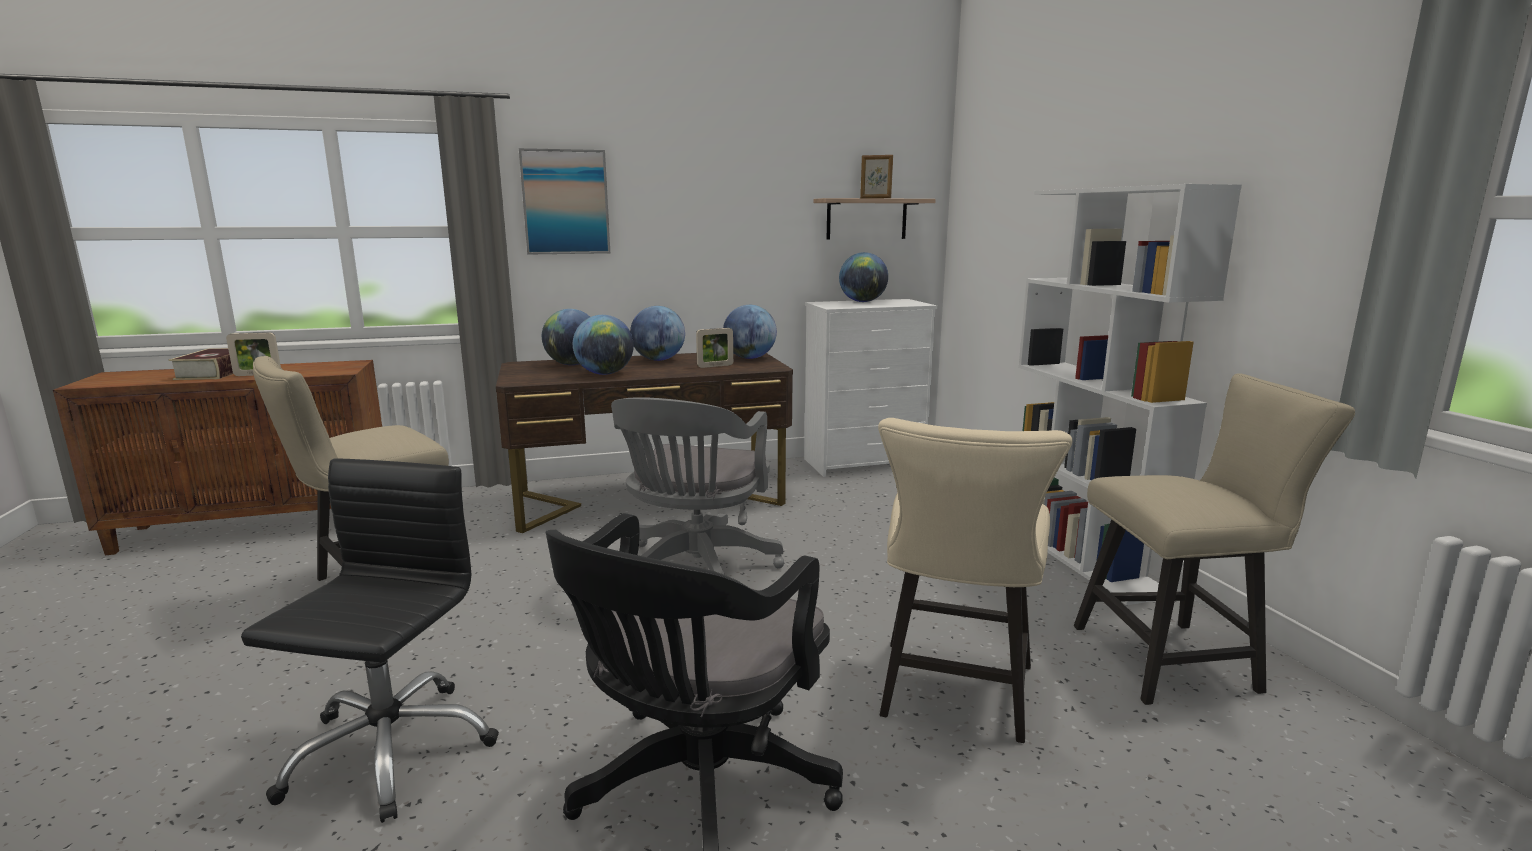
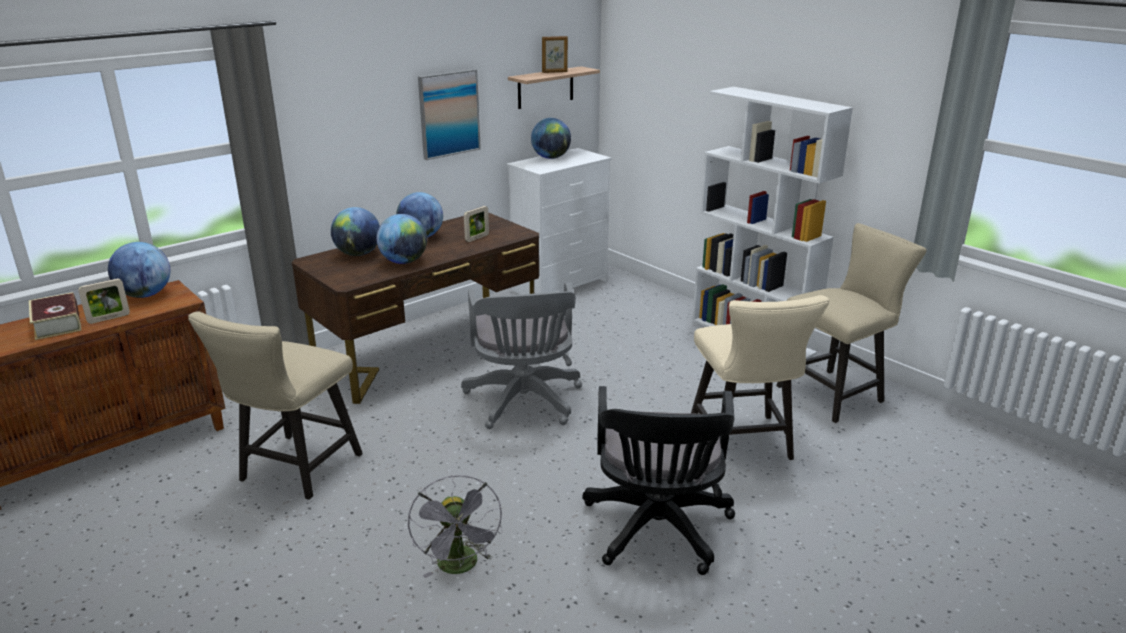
camera: 25 degrees left, 10 degrees up
(389, 750) = (460, 567): black office chair -> grey fan
(565, 202) = (319, 108): picture -> picture (449, 114)
(749, 358) = (490, 223): globe -> globe (145, 295)

